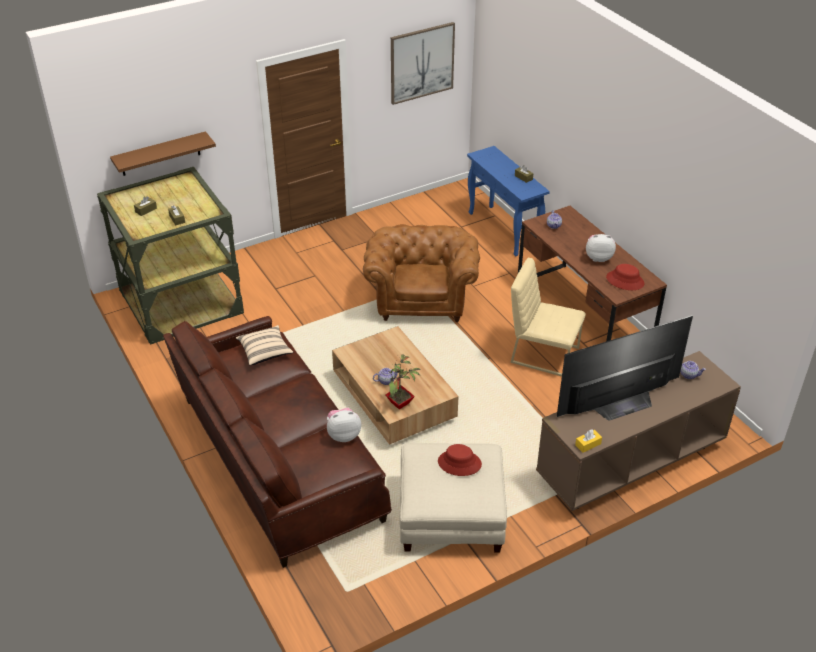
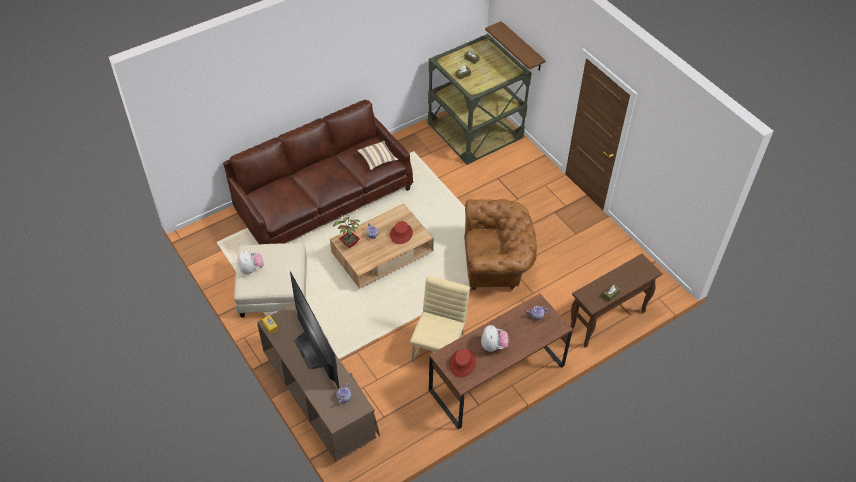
camera: 85 degrees right, 10 degrees up
(343, 435) = (299, 205): plush toy -> plush toy (251, 269)
(422, 63) = (681, 169): picture -> none
(459, 463) = (280, 270): red hat -> red hat (401, 234)
(503, 231) = (606, 321): blue console table -> brown console table

